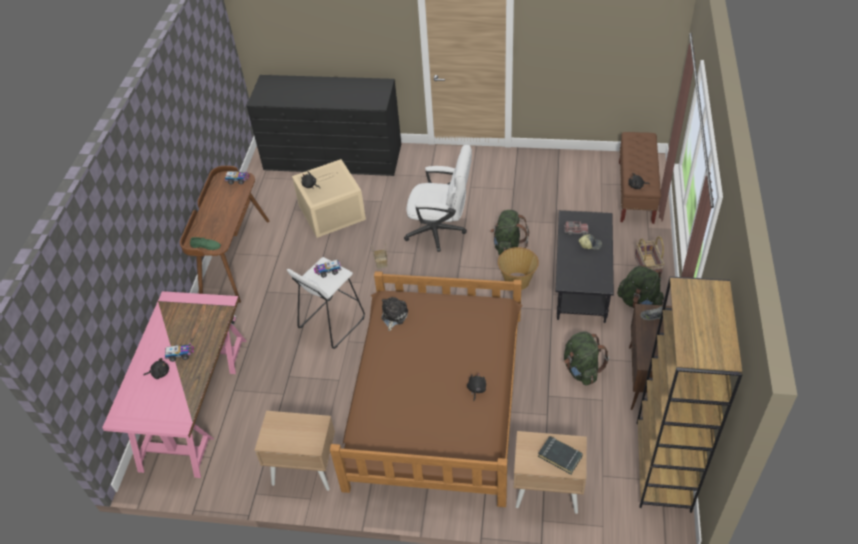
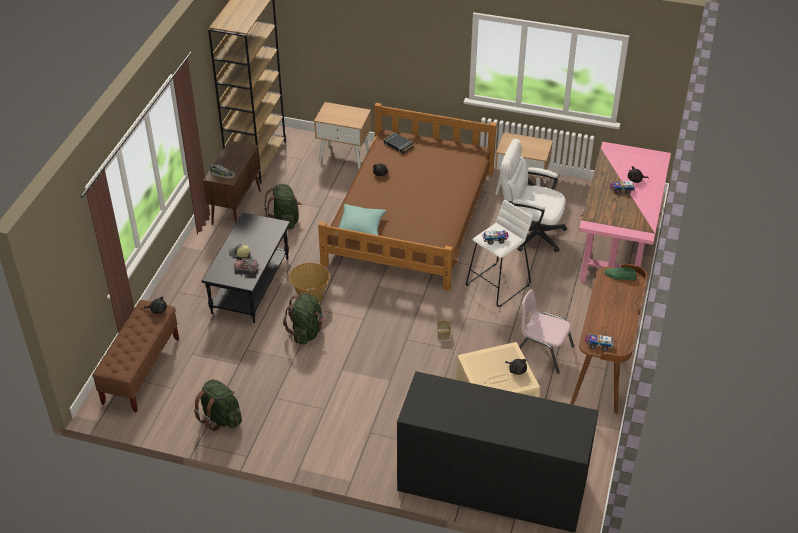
camera: 175 degrees left, 5 degrees down
(289, 261) = (542, 351): none -> pink chair
(393, 316) = (438, 231): plush toy -> none
(441, 231) = (373, 359): white office chair -> white office chair (529, 233)
(479, 308) = (361, 227): none -> turquoise pillow
(560, 456) = (336, 113): black book -> black book (398, 145)
(639, 302) = (207, 262): green backpack -> green backpack (221, 418)
(648, 266) = (179, 291): basket -> none

